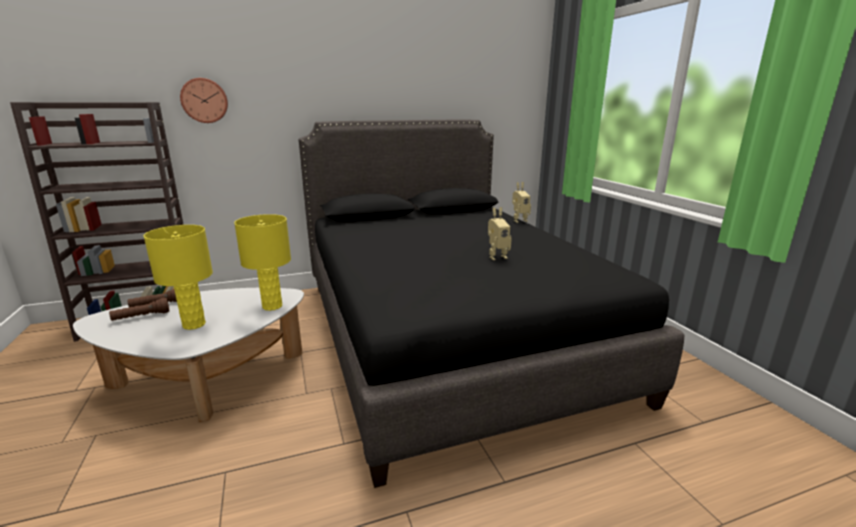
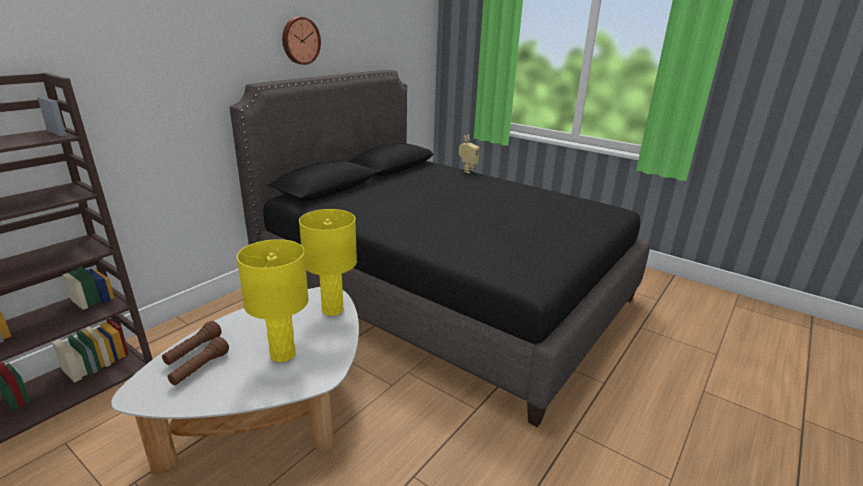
camera: 35 degrees left, 5 degrees up
(204, 100) = (110, 66): wall clock -> wall clock (300, 40)
(496, 257) = (510, 210): toy robot -> none

